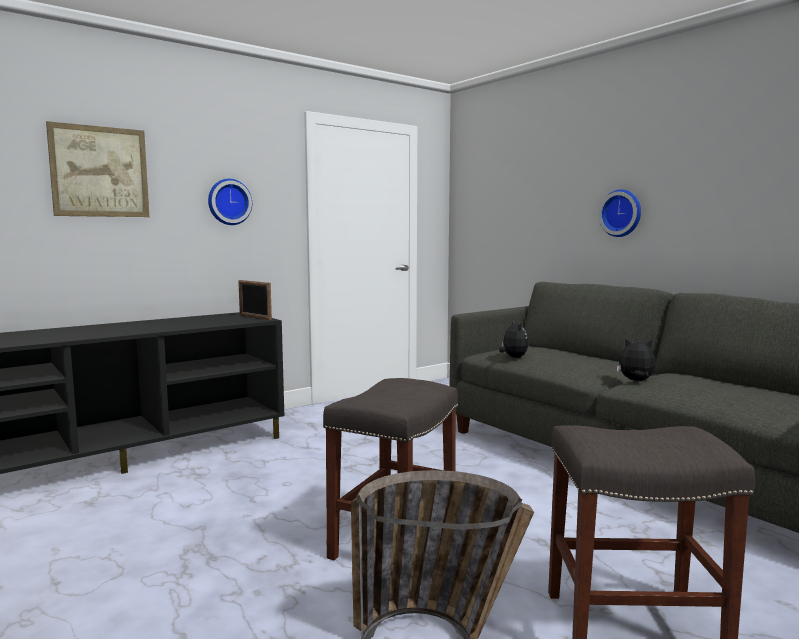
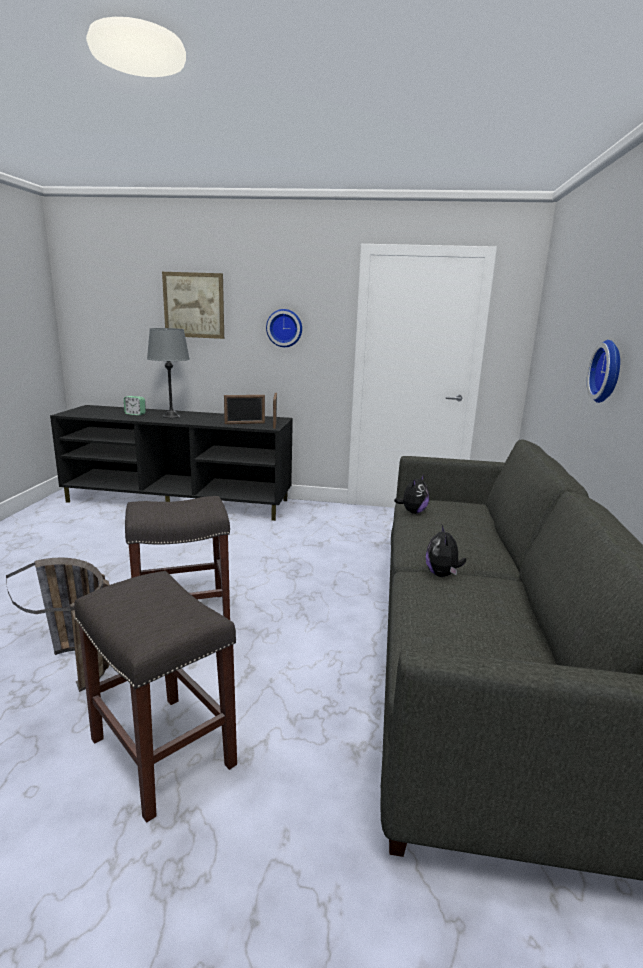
camera: 45 degrees right, 10 degrees up
(34, 336) = (135, 414): none -> alarm clock
(100, 330) = (171, 416): none -> grey table lamp
(221, 321) = (244, 423): none -> picture frame
(636, 381) = (442, 575): plush toy -> plush toy turned 150 degrees counterclockwise

